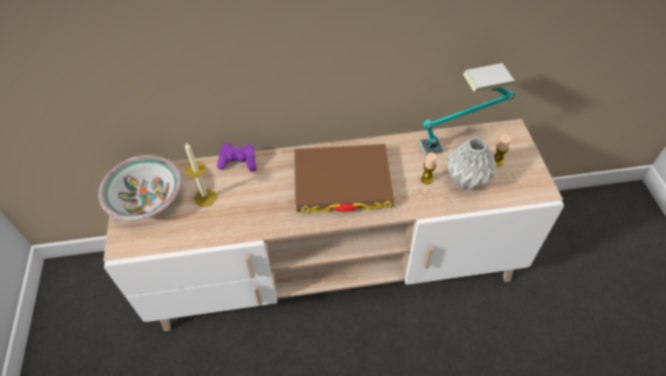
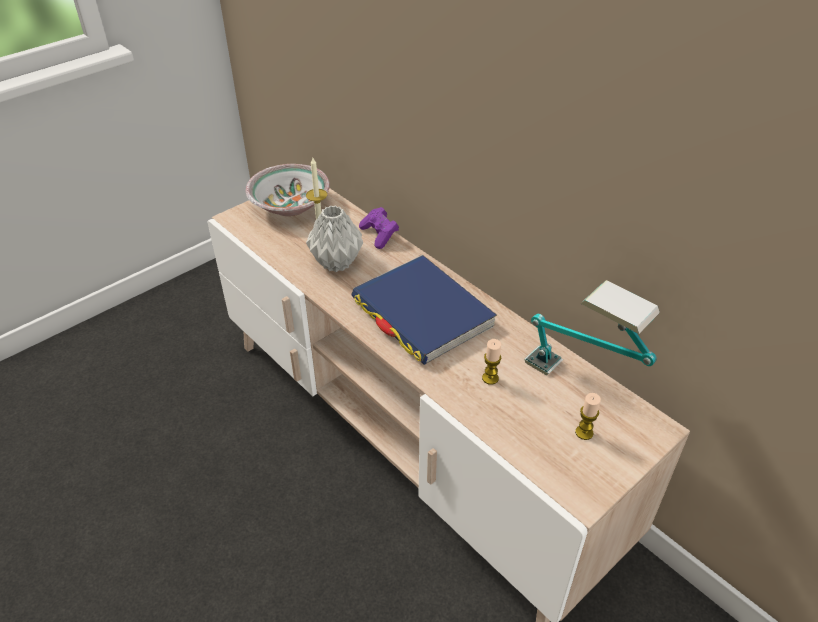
camera: 55 degrees right, 10 degrees down
(342, 182) = (422, 313): brown book -> blue book
(467, 179) = (525, 414): grey vase -> grey vase (337, 263)

